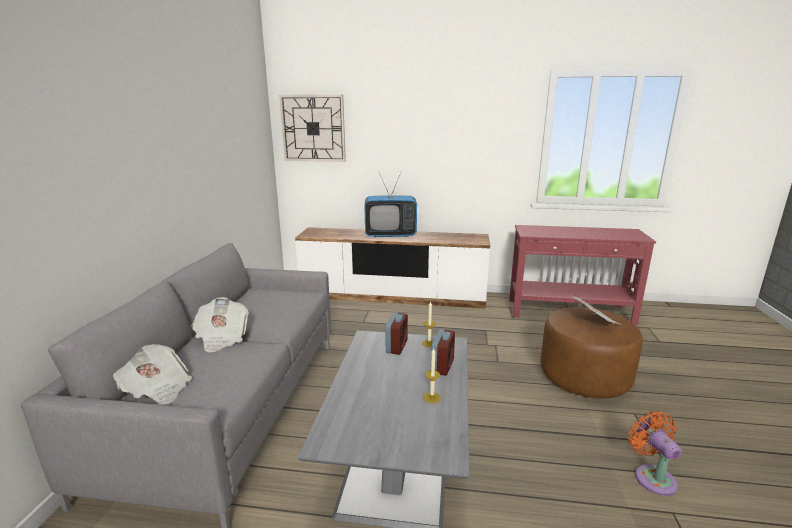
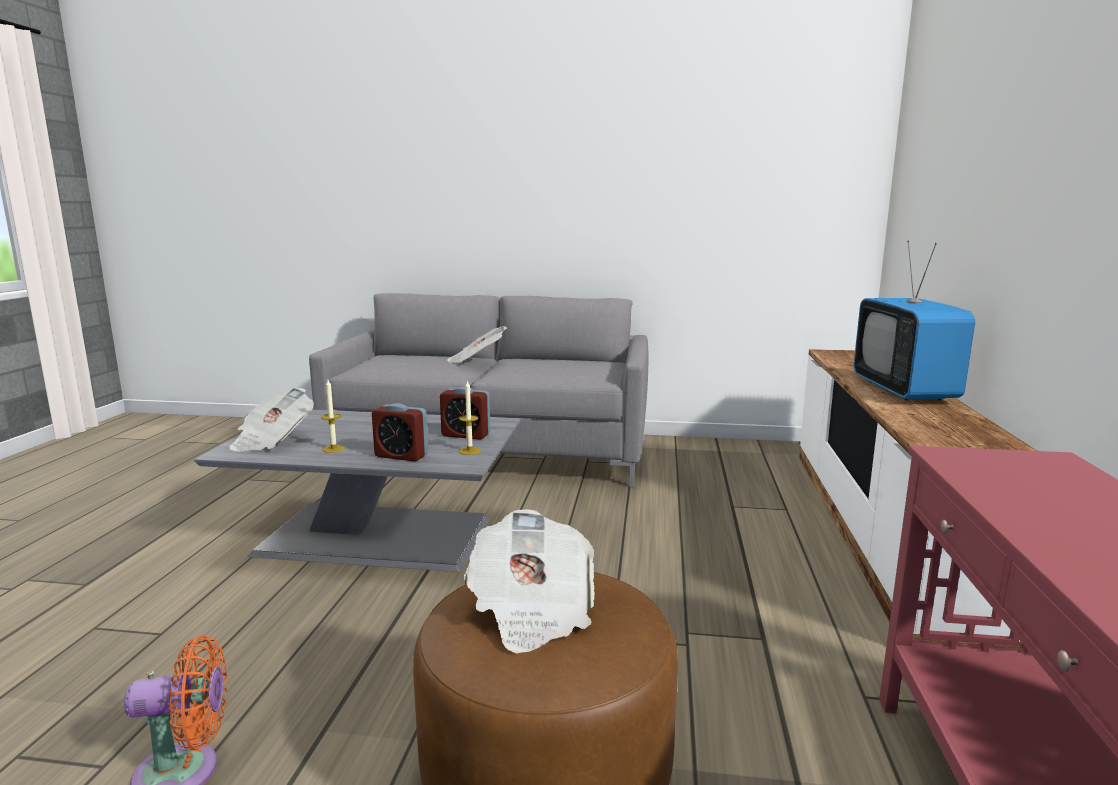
camera: 90 degrees right, 5 degrees down
(155, 388) = (392, 356): newspaper -> newspaper (273, 441)
(313, 128) = (918, 157): wall clock -> none

